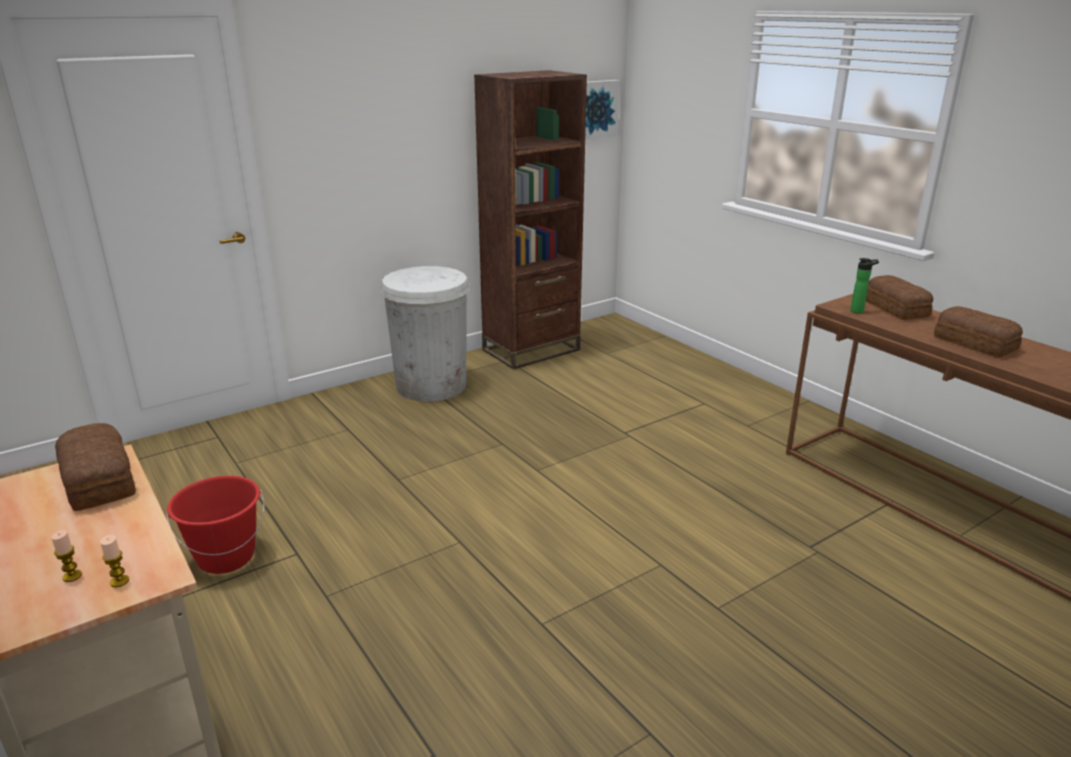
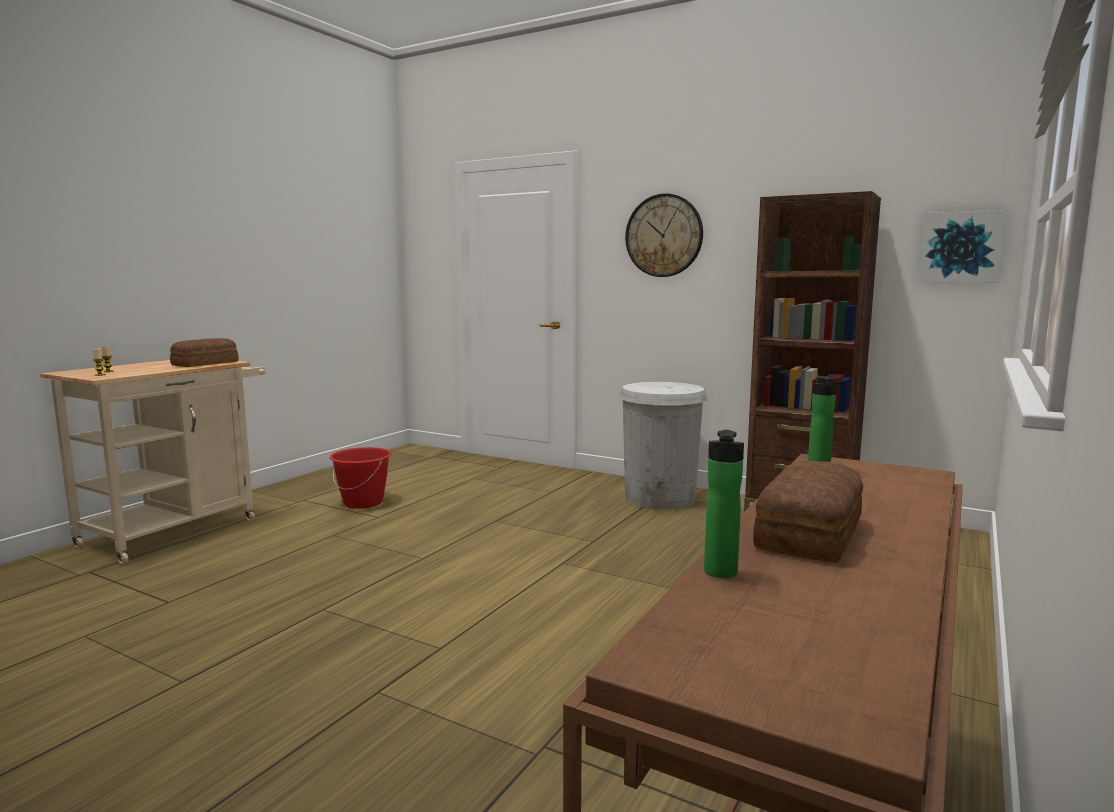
camera: 65 degrees right, 15 degrees down
(363, 111) = (664, 235): none -> wall clock
(895, 308) = (891, 487): bread -> none
(1033, 372) = (720, 574): none -> bottle

